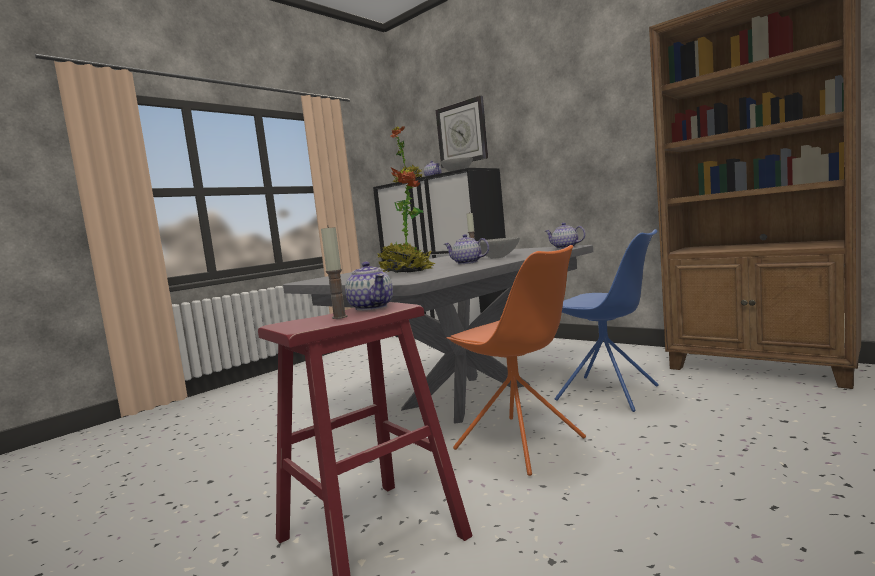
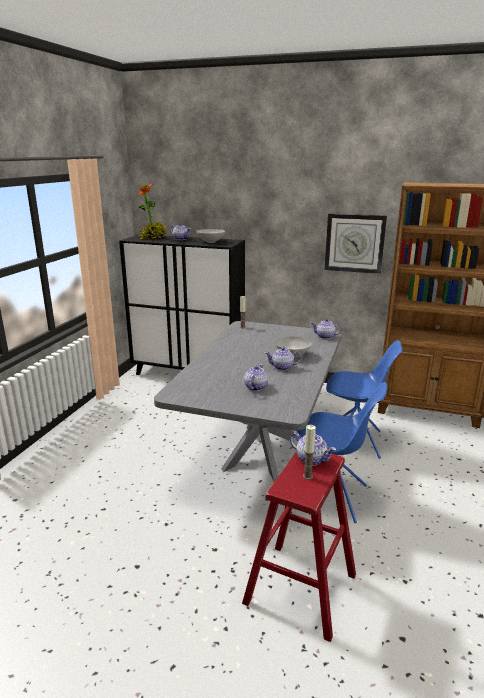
camera: 25 degrees left, 15 degrees up
(406, 272) = (255, 387): potted plant -> teapot
(462, 133) = (207, 199): wall clock -> wall clock (354, 243)
(521, 444) = (332, 497): orange chair -> blue chair

